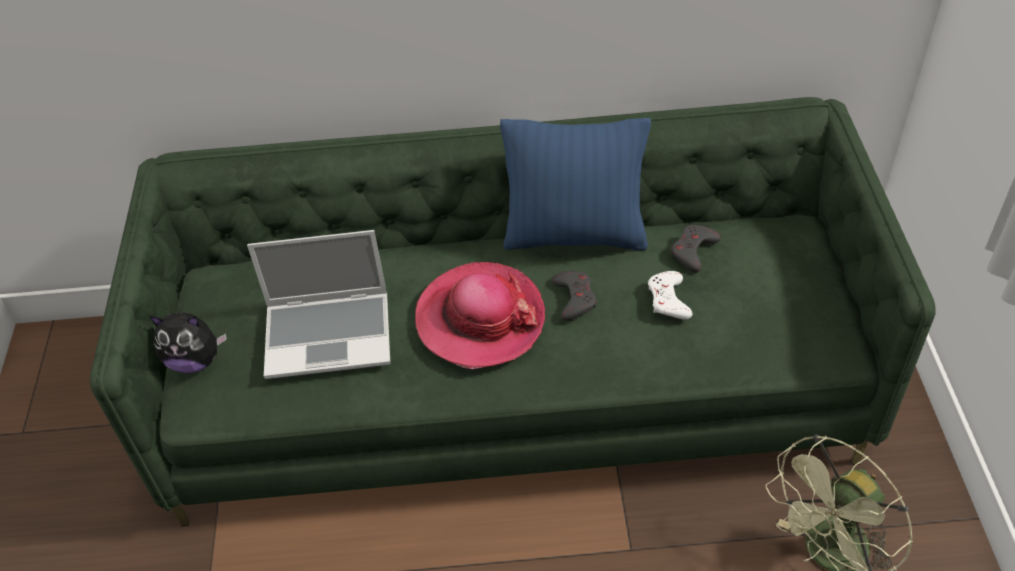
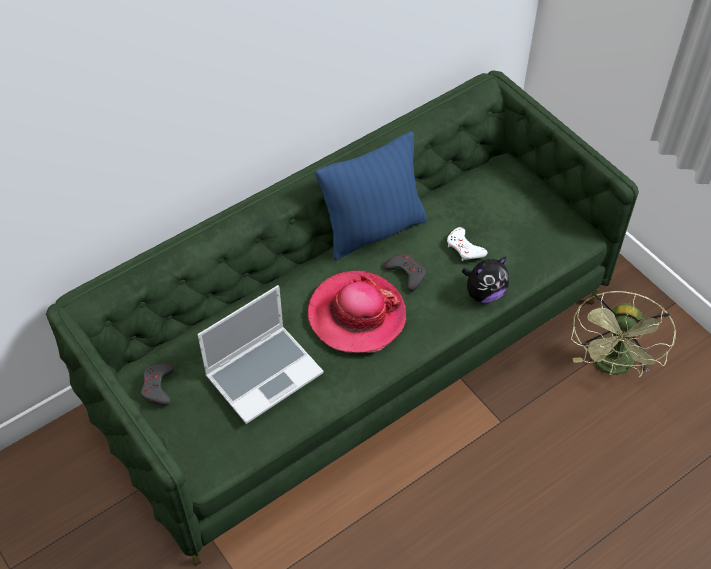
camera: 35 degrees left, 5 degrees up
(195, 361) = (178, 437): plush toy -> plush toy (484, 293)
(693, 251) = (456, 208): grey game controller -> grey game controller (158, 386)

